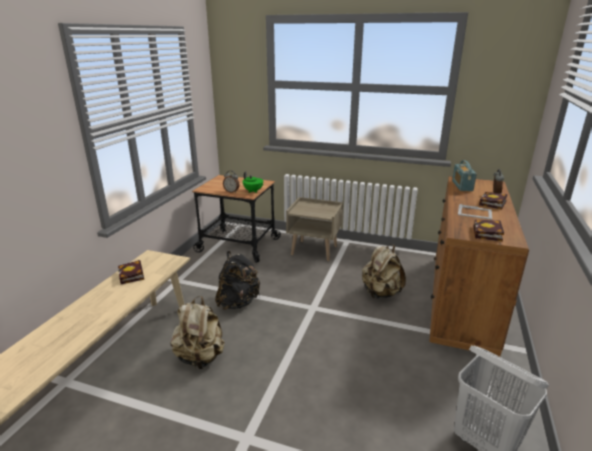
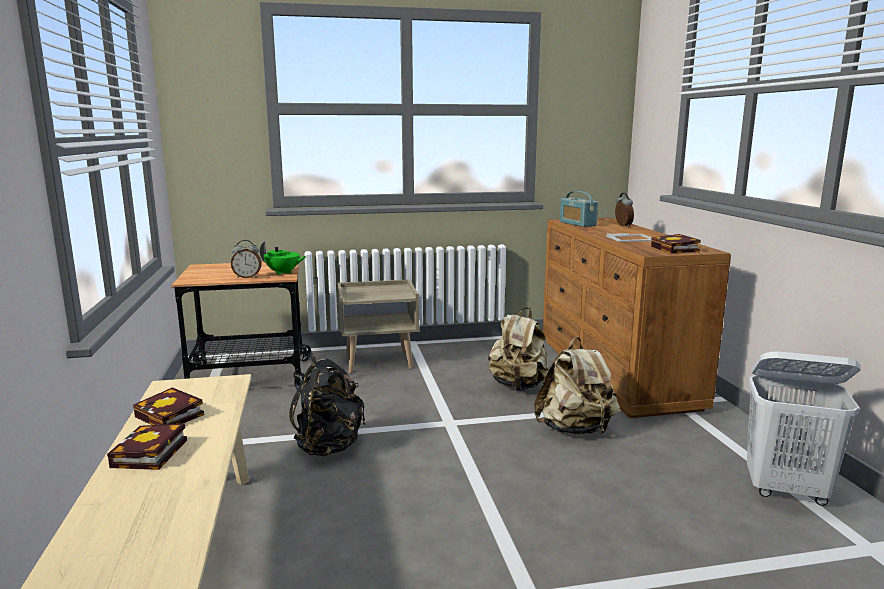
camera: 30 degrees left, 10 degrees down
(200, 357) = (345, 530): beige backpack -> beige backpack (575, 430)
(493, 204) = (634, 231): book -> book (149, 455)

